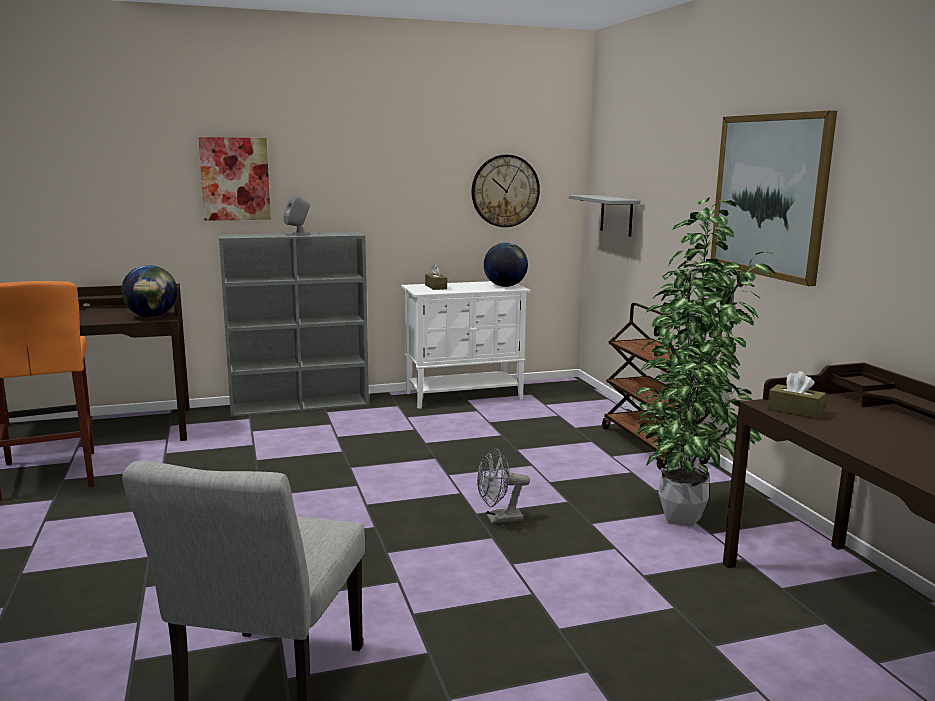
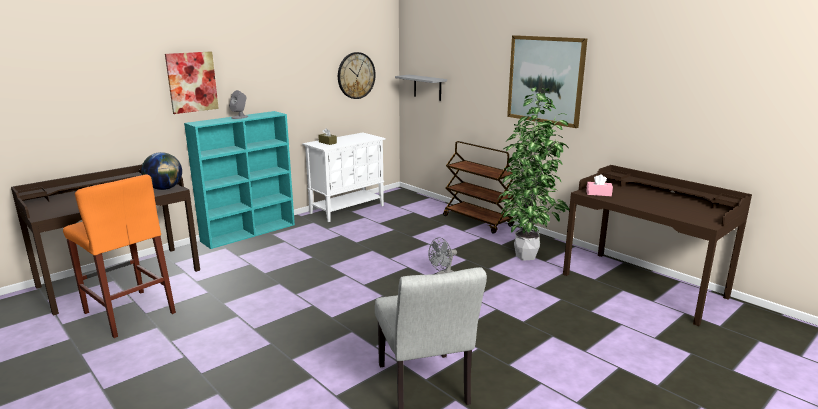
camera: 25 degrees left, 5 degrees up
(301, 405) = (249, 232): grey bookcase -> turquoise bookcase
(505, 286) = (367, 137): globe -> none
(795, 411) = (598, 193): brown tissue box -> pink tissue box

